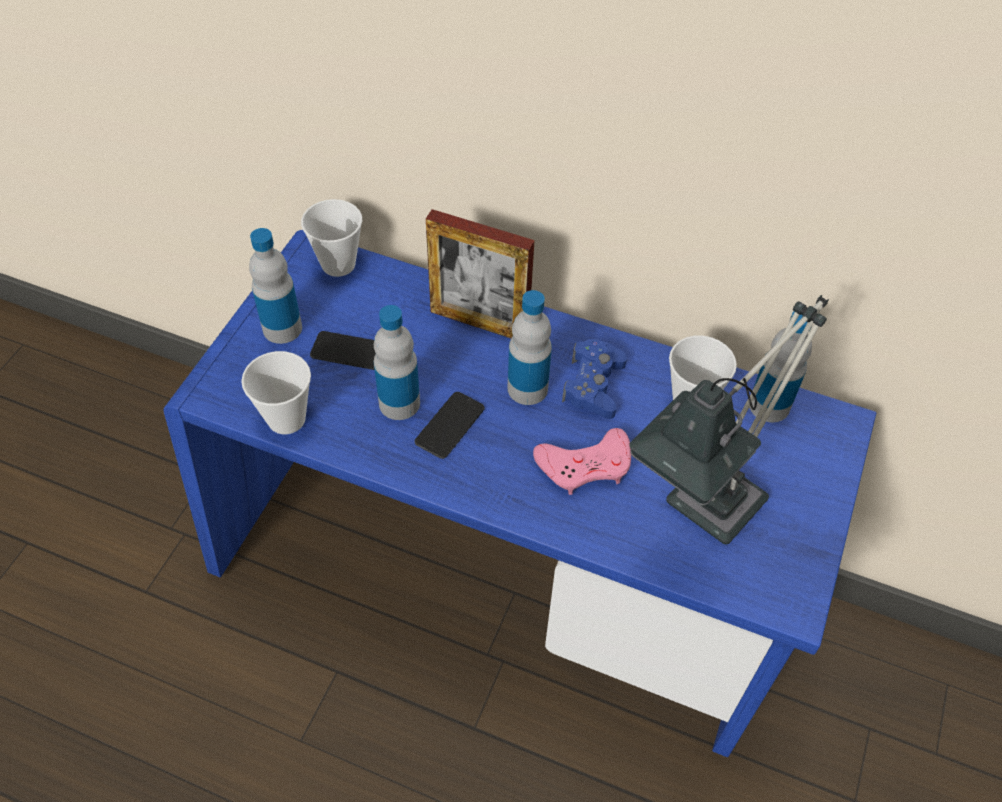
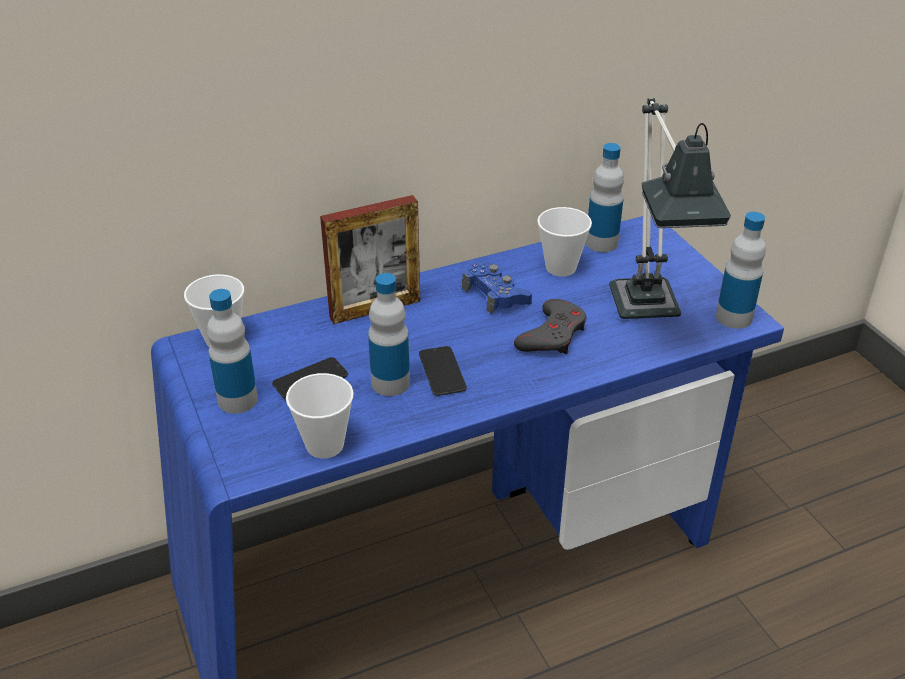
camera: 45 degrees left, 15 degrees down
(527, 388) = (459, 321): bottle -> bottle (734, 317)
(585, 465) = (552, 335): pink game controller -> grey game controller

